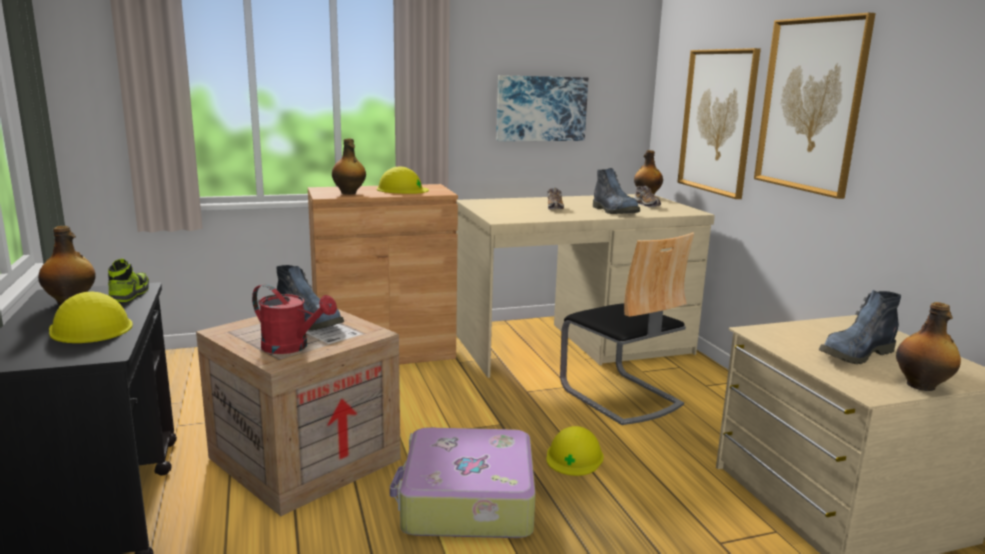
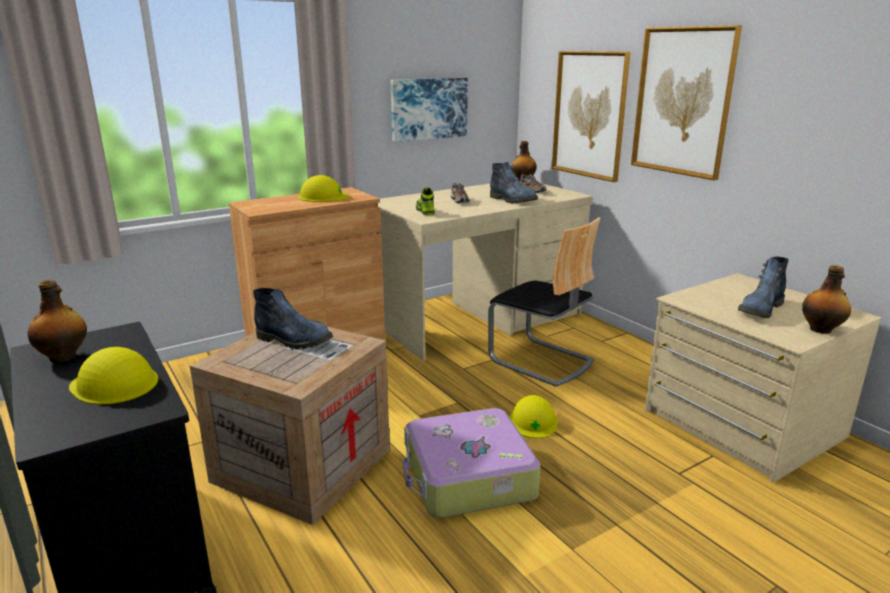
camera: 15 degrees left, 5 degrees up
(129, 294) = (119, 339): shoe -> shoe (425, 211)
(292, 347) = (298, 368): red watering can -> none
(349, 193) = (277, 205): bottle -> none

